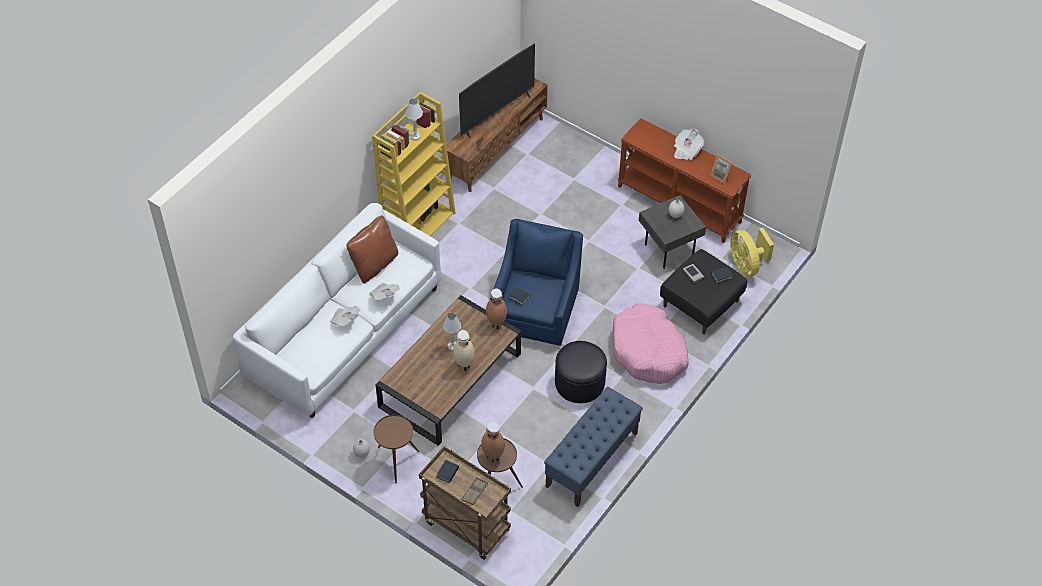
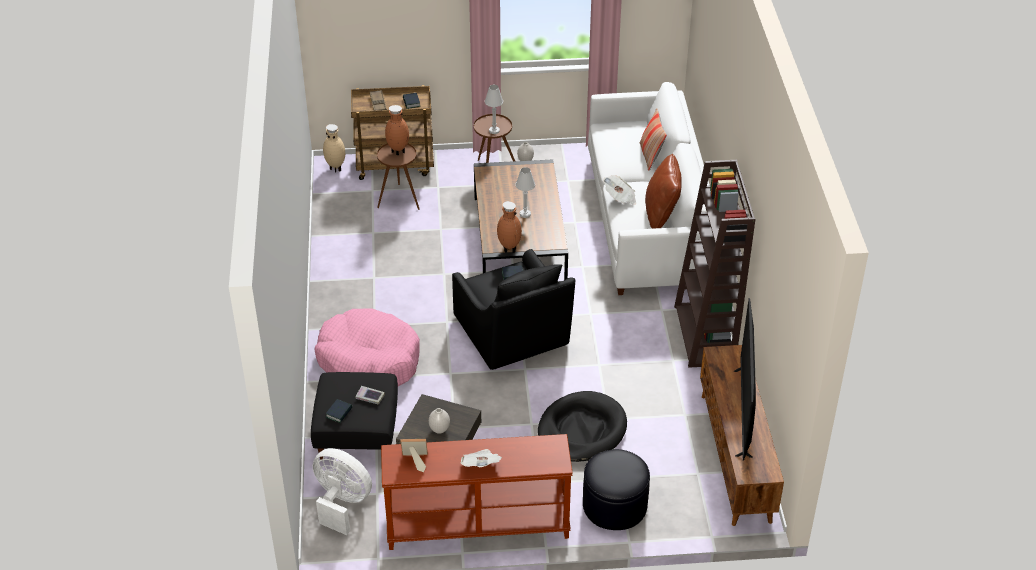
camera: 140 degrees right, 10 degrees down
(317, 317) = (651, 156): none -> pillow
(345, 320) = (625, 164): newspaper -> none
(415, 136) = (720, 219): white table lamp -> white table lamp (494, 131)
(418, 225) = (705, 335): yellow bookcase -> brown bookcase
(463, 365) = (499, 207): beige vase -> beige vase (336, 168)
(536, 307) = (513, 334): blue armchair -> black armchair
(563, 218) = (581, 430): none -> black dog bed
(580, 383) = (407, 300): black ottoman -> black ottoman (614, 505)
(591, 460) = (339, 254): blue bench -> none
(746, 265) = (342, 503): yellow fan -> white fan

